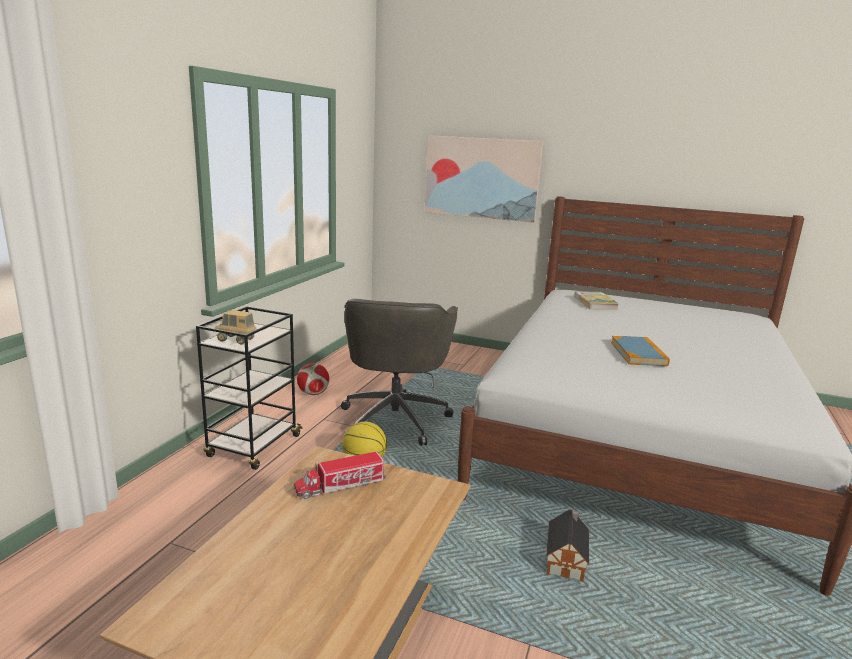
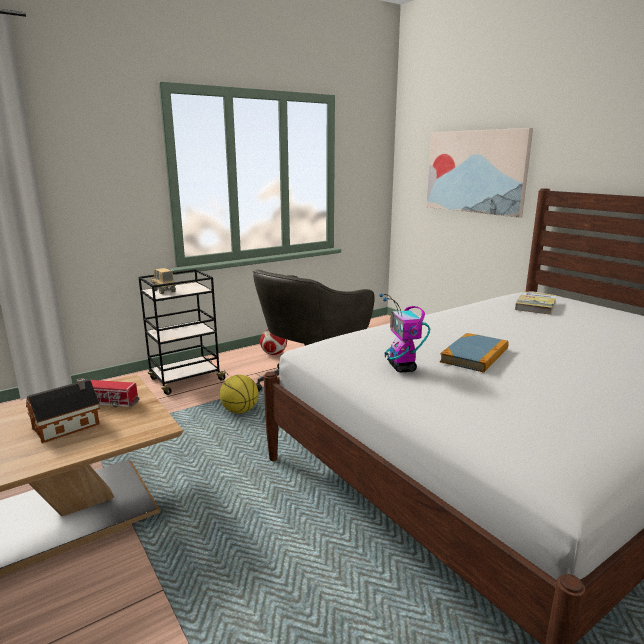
camera: 35 degrees right, 0 degrees up
(566, 560) = (289, 541): toy house -> toy house (69, 425)
(614, 375) = (402, 368): none -> toy robot

